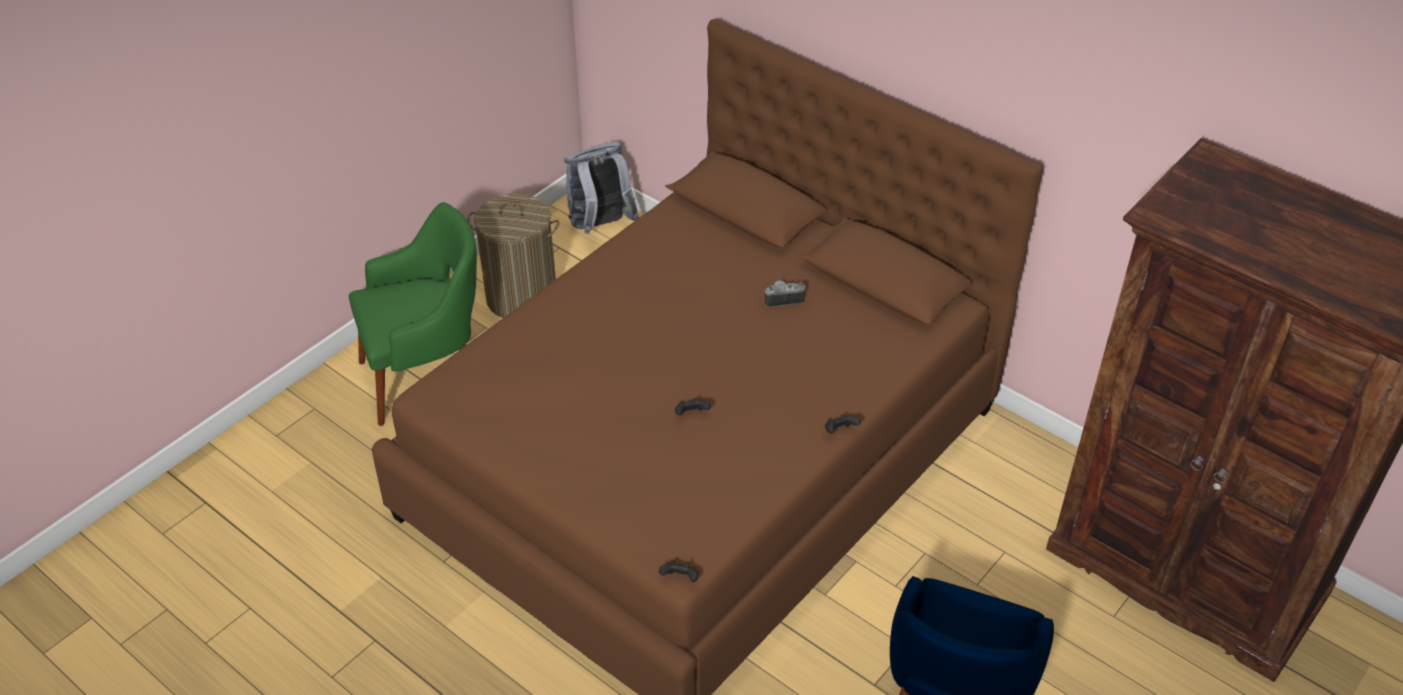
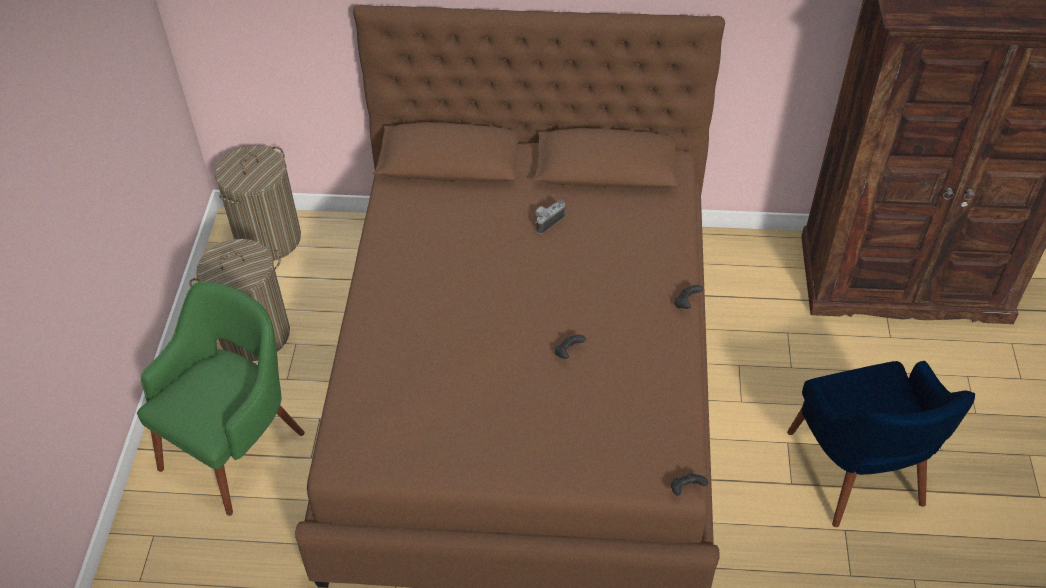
camera: 35 degrees left, 5 degrees up
(600, 226) = (268, 239): grey backpack -> laundry basket

